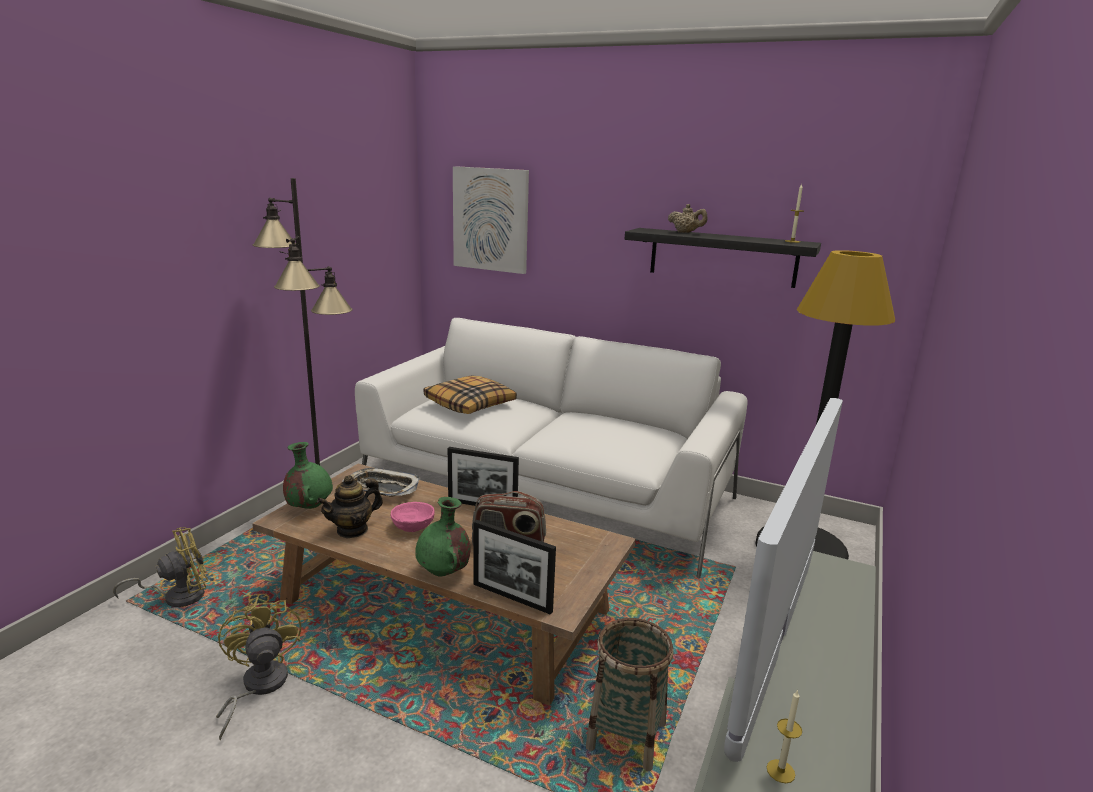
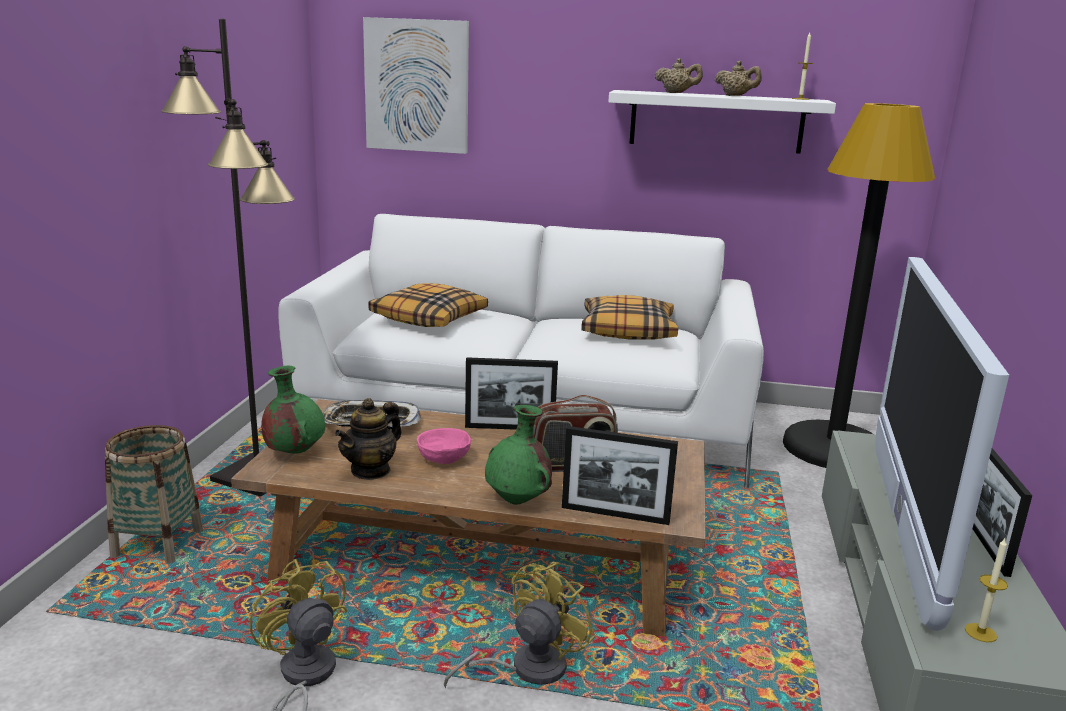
camera: 15 degrees left, 0 degrees up
(178, 596) = (119, 595): yellow fan -> yellow fan (526, 668)
(621, 430) = (628, 330): none -> pillow
(626, 736) = (762, 651): basket -> basket (158, 544)
(722, 257) = (716, 121): black shelf -> white shelf
(735, 237) = (736, 96): none -> beige teapot
(846, 681) = (987, 546): none -> picture frame

